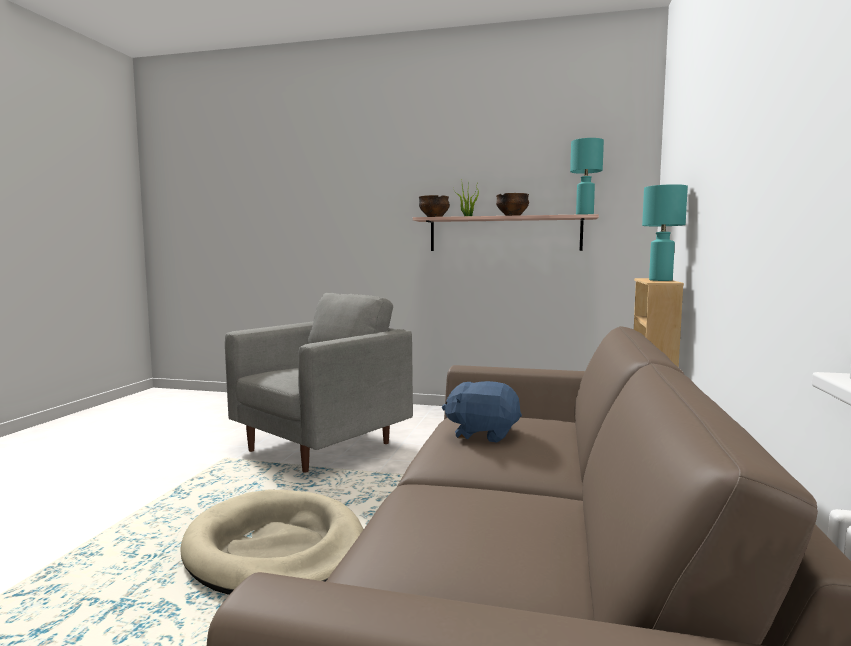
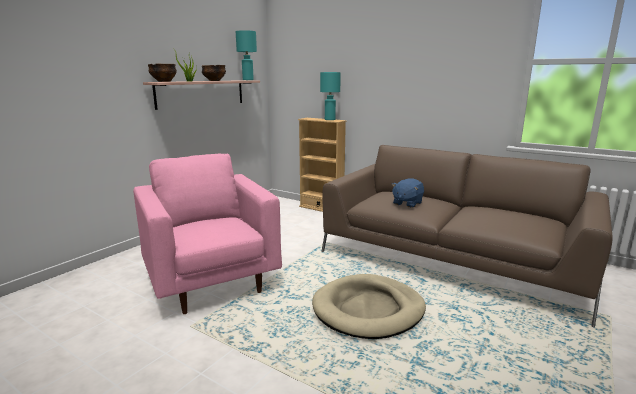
camera: 70 degrees left, 10 degrees up
(321, 446) = (211, 282): grey armchair -> pink armchair

